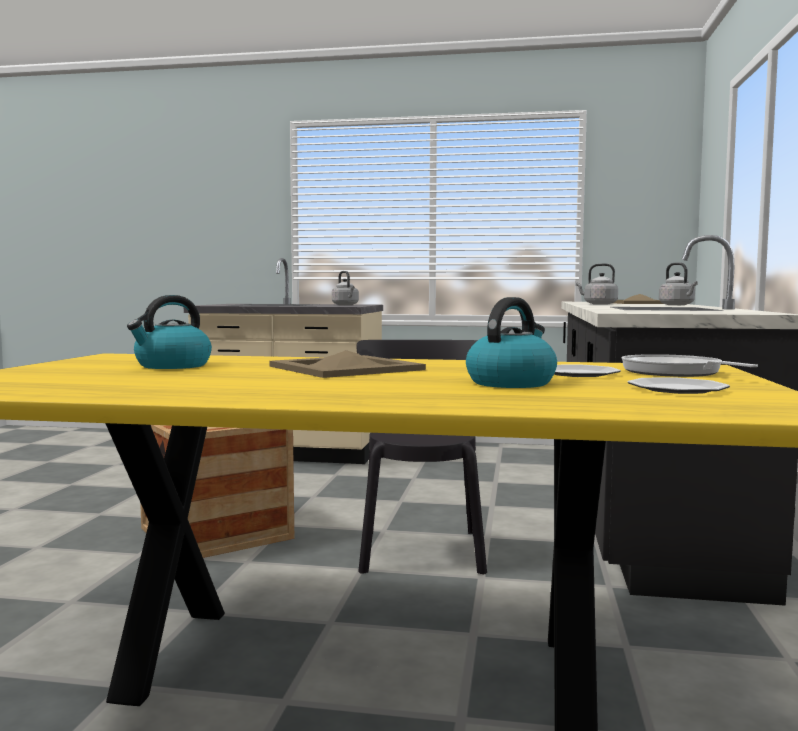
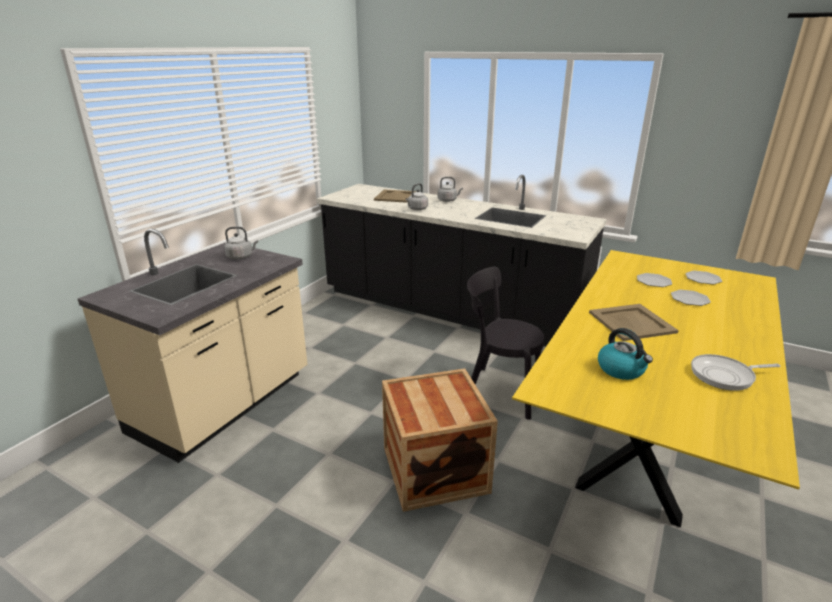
camera: 70 degrees left, 20 degrees up
(511, 383) = (690, 299): kettle -> plate
(675, 372) = (646, 265): frying pan -> frying pan (725, 376)

